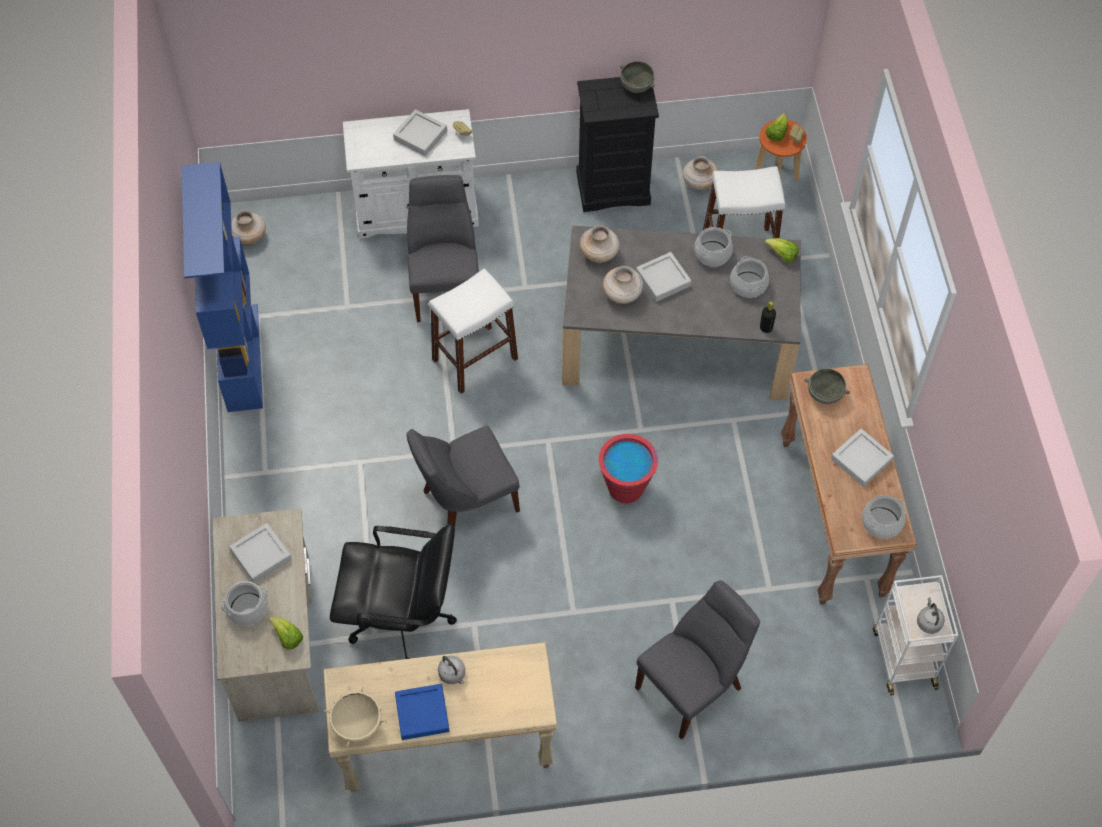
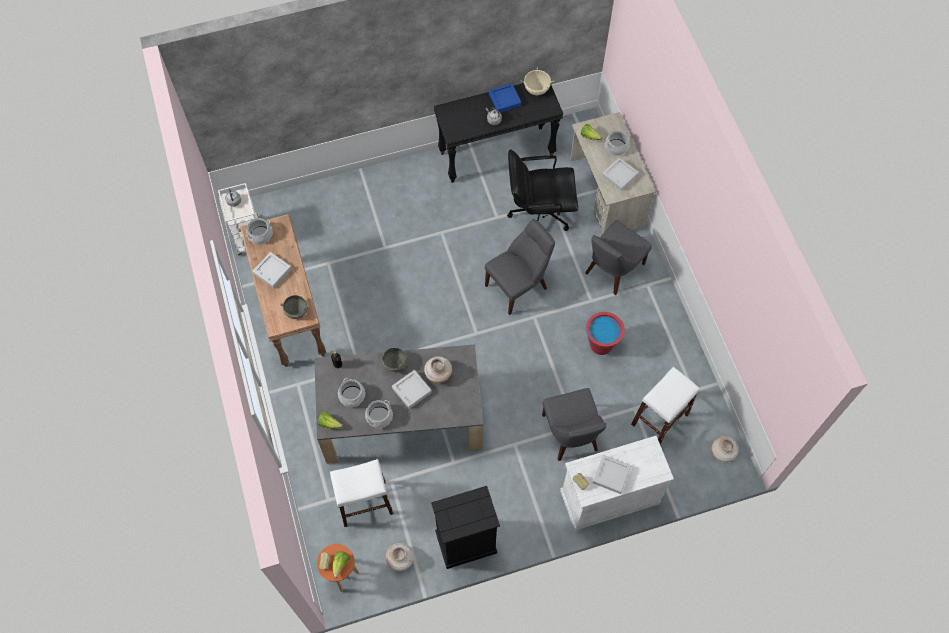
camera: 170 degrees right, 5 degrees up
(242, 357) = (691, 358): blue bookcase -> none
(446, 748) = (497, 153): beige console table -> black console table
(475, 359) = (536, 382): white stool -> white stool (659, 419)
(599, 254) = (459, 403): beige vase -> none
(626, 487) = (422, 310): red bucket -> red bucket (601, 344)
(636, 86) = (452, 527): grey bowl -> grey bowl (395, 363)
(692, 686) = (368, 203): grey chair -> grey chair (612, 270)

